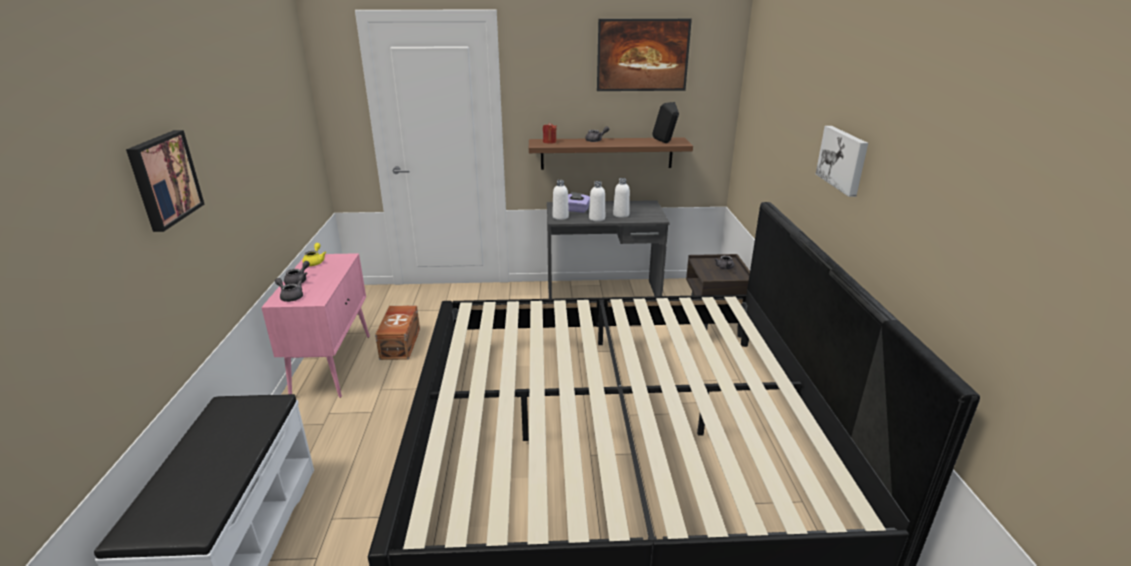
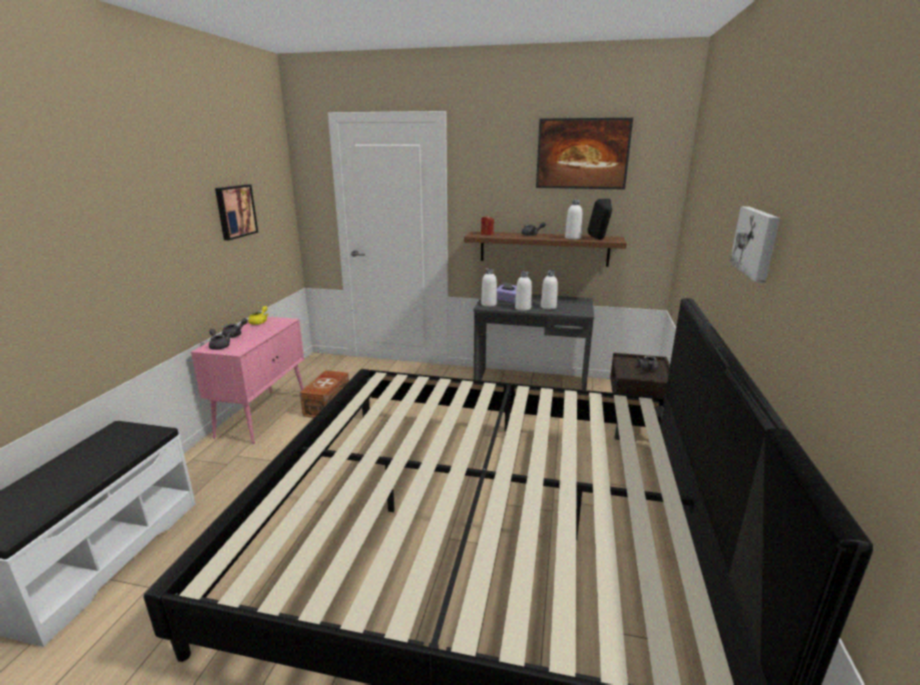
camera: 15 degrees right, 5 degrees down
(163, 179) = (88, 222): picture -> picture (235, 211)
(639, 142) = (572, 238): none -> white bottle

